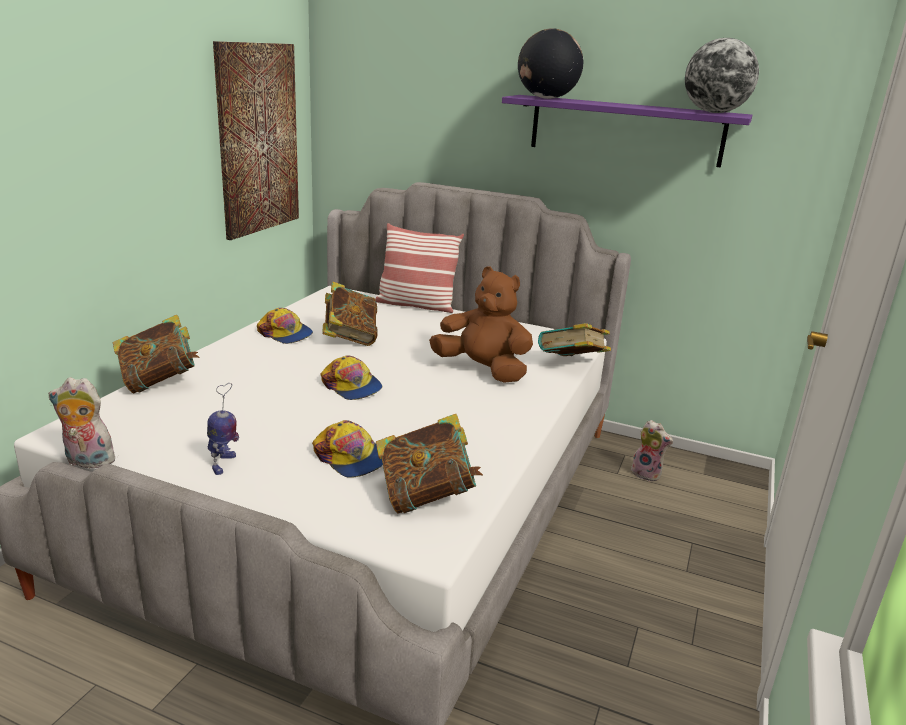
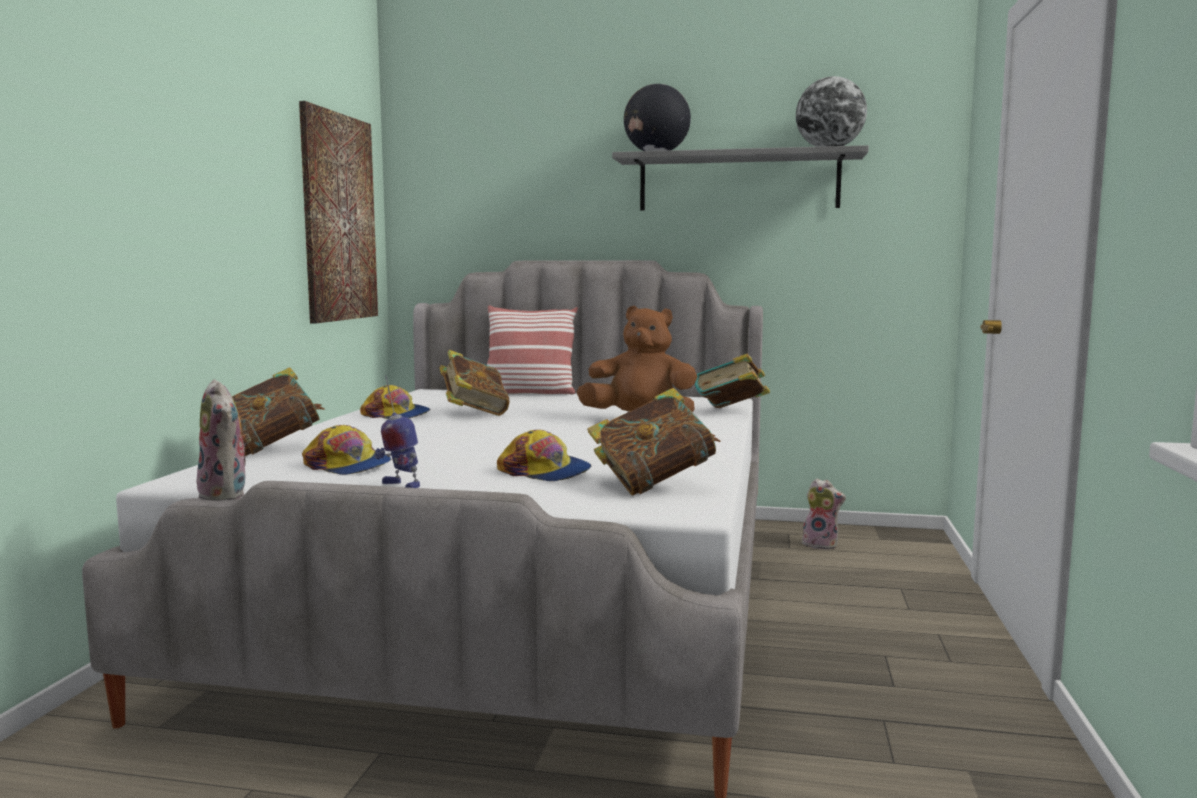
camera: 10 degrees left, 15 degrees down
(87, 462) = (227, 496): plush toy -> plush toy turned 120 degrees counterclockwise
(223, 464) = (400, 485): toy robot -> toy robot turned 135 degrees clockwise
(351, 387) = (504, 437): cap -> cap (348, 466)
(625, 130) = (738, 182): purple shelf -> grey shelf

